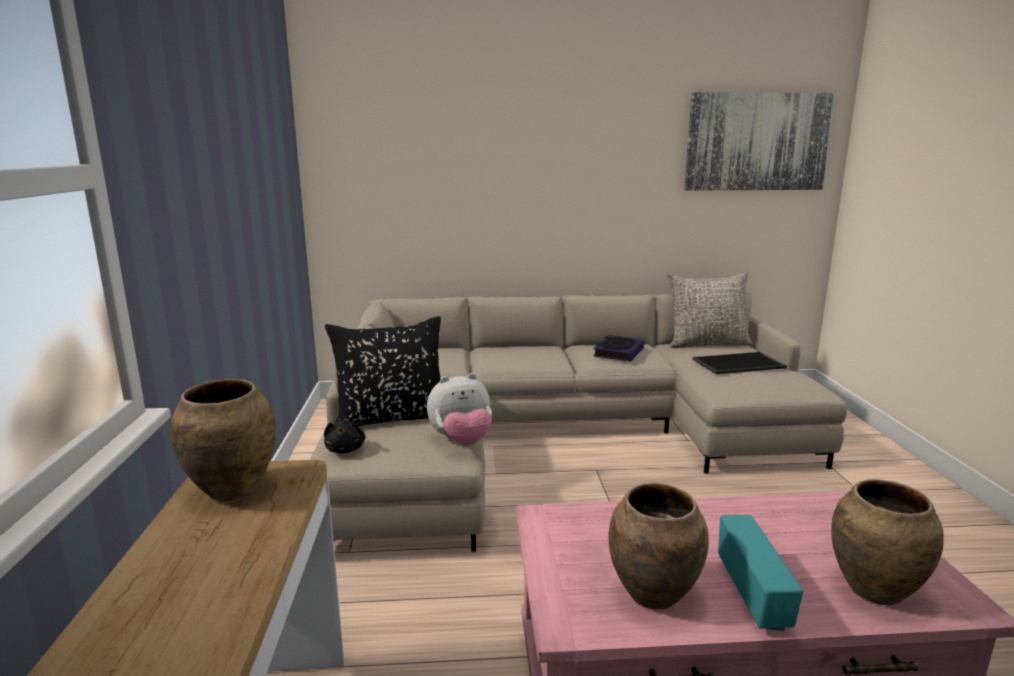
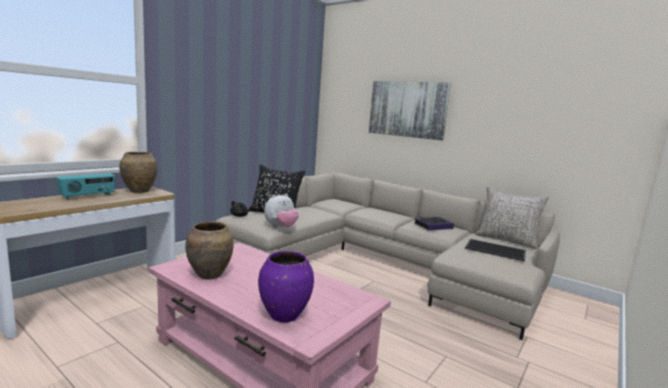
camera: 40 degrees right, 5 degrees down
(461, 441) = (281, 227): plush toy -> plush toy turned 60 degrees counterclockwise
(753, 595) = (238, 292): radio -> radio (88, 196)
(757, 142) = (578, 104): picture -> picture (407, 109)
(874, 591) = (283, 316): brown vase -> purple vase

